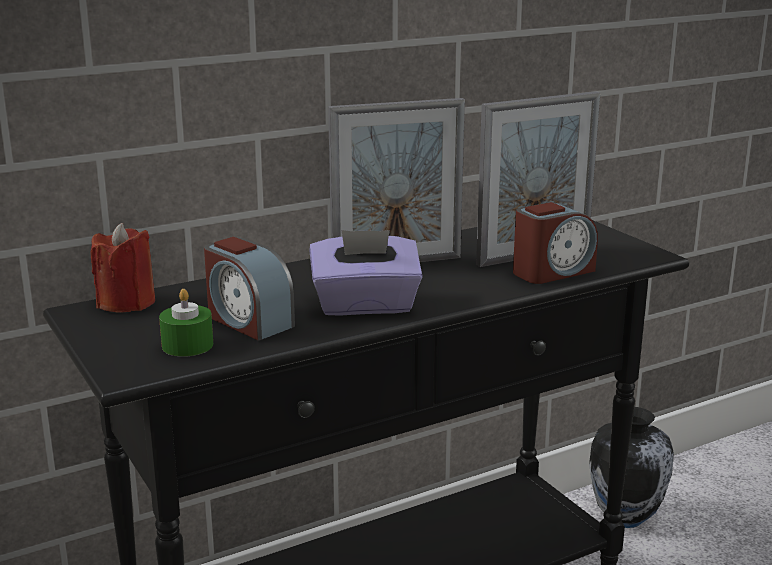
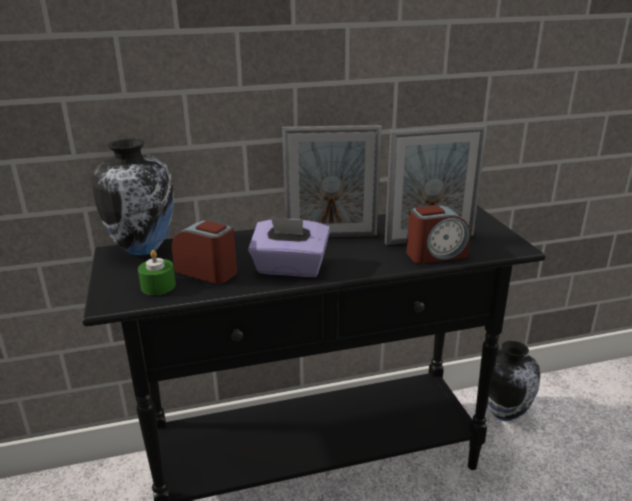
camera: 15 degrees right, 5 degrees up
(127, 303) = (144, 248): red candle -> vase
(248, 321) = (207, 271): alarm clock -> alarm clock turned 150 degrees clockwise

